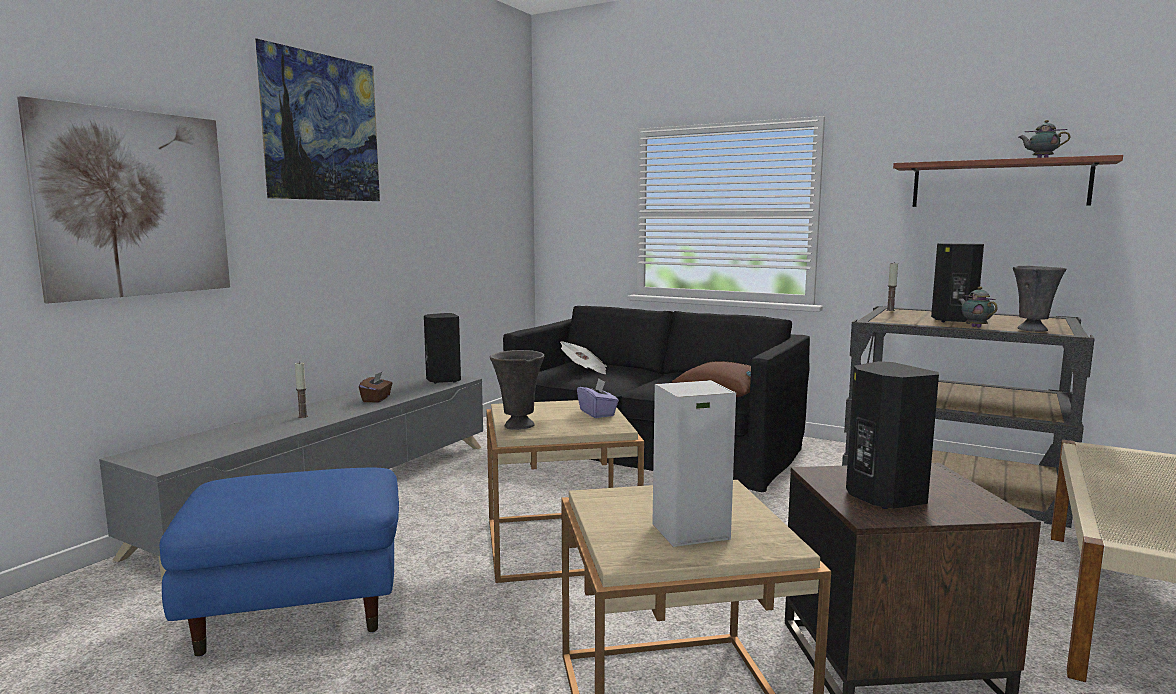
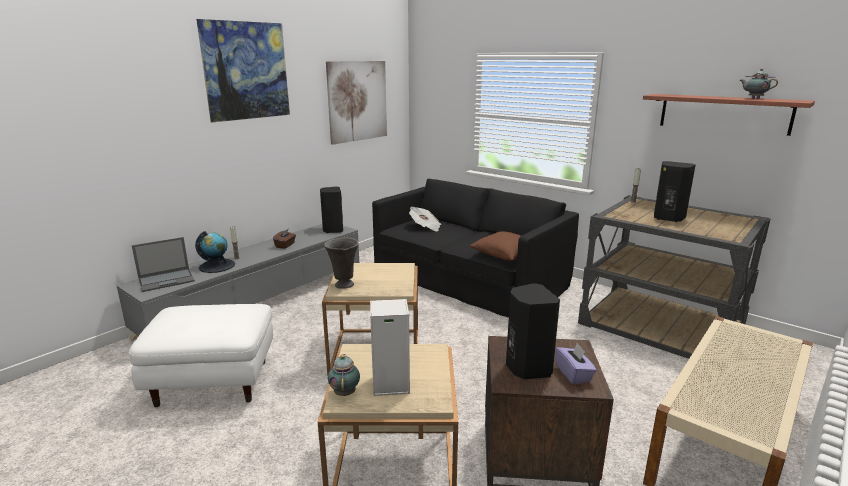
camera: 10 degrees right, 10 degrees up
(135, 204) = (125, 136): picture -> picture (357, 101)
(192, 447) = (167, 280): none -> laptop
(274, 427) = (217, 266): none -> globe
(300, 610) = (215, 383): blue ottoman -> white ottoman
(597, 413) = (398, 276): purple tissue box -> purple tissue box (573, 374)
(975, 327) = (674, 227): teapot -> teapot (345, 392)
(1032, 330) = (714, 234): grey vase -> none

